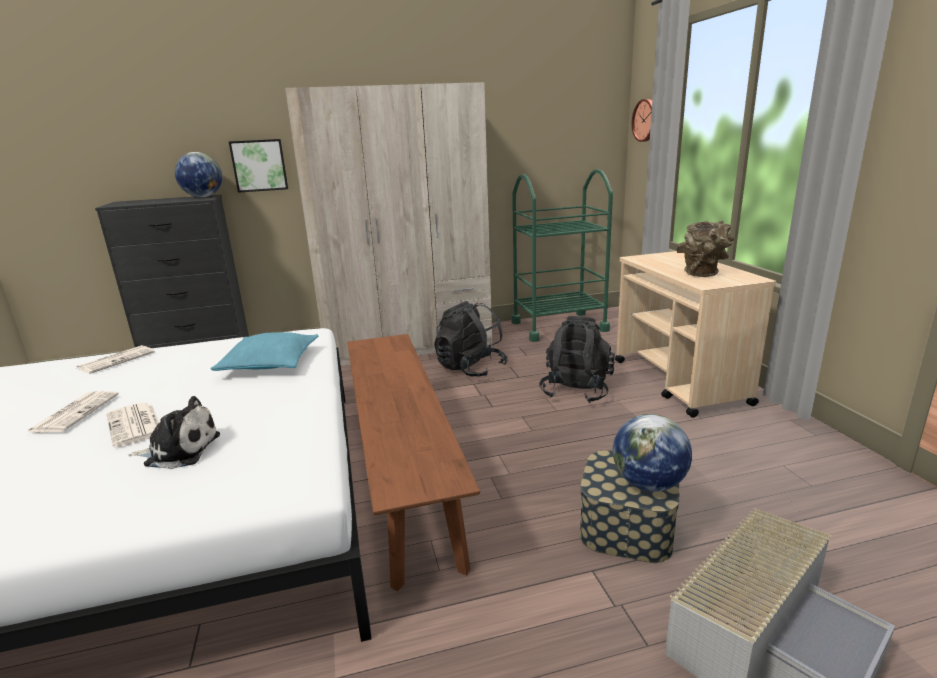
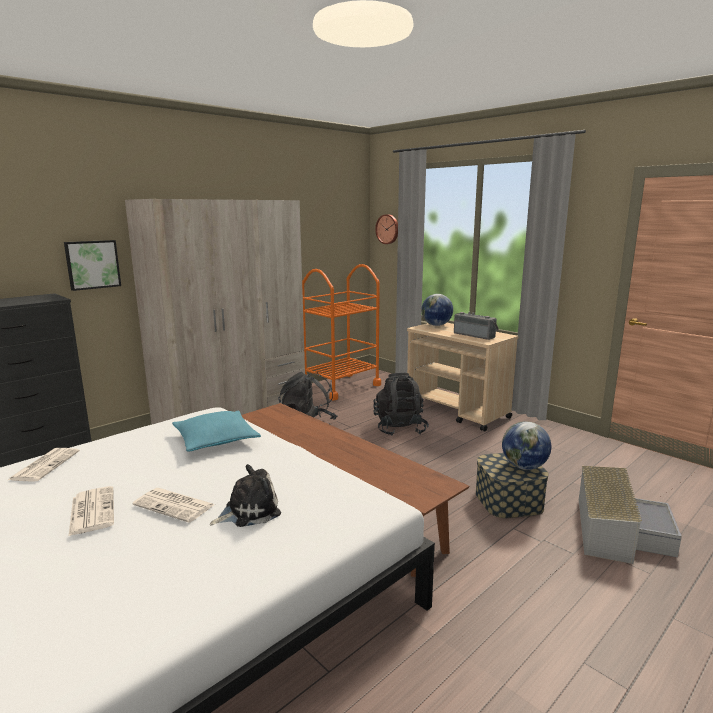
camera: 30 degrees left, 5 degrees down
(203, 197) = (43, 296): globe -> globe (436, 325)
(558, 326) = (341, 386): green cart -> orange cart
(703, 274) = (475, 335): brown vase -> radio

